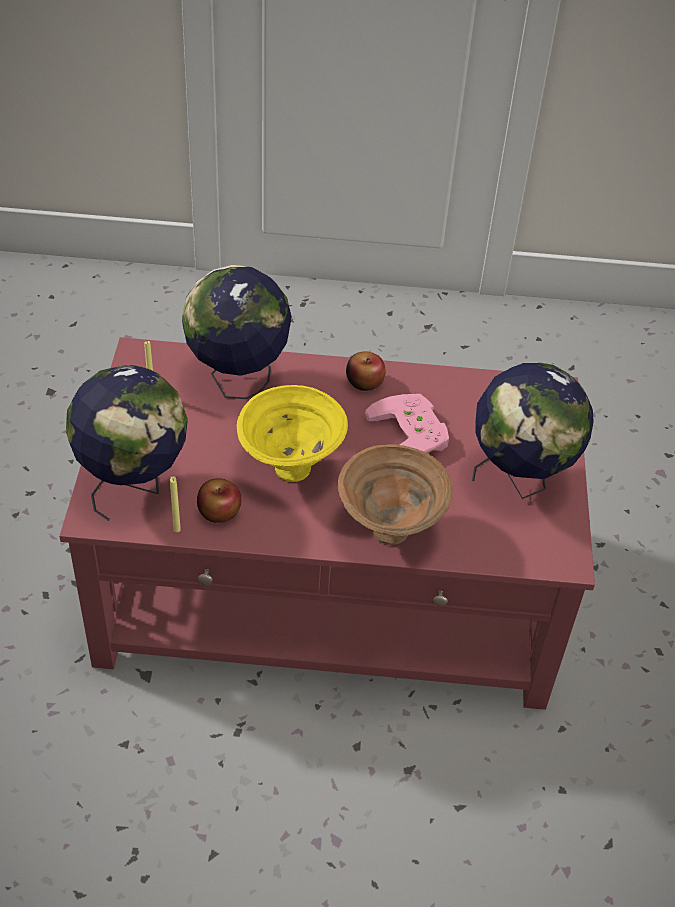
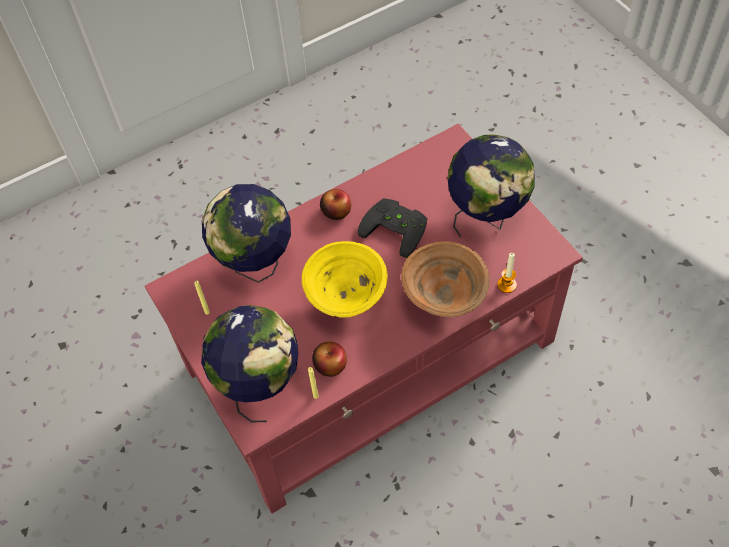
camera: 30 degrees left, 10 degrees up
(413, 432) = (397, 227): pink game controller -> black game controller
(478, 556) = (507, 285): none -> candle

